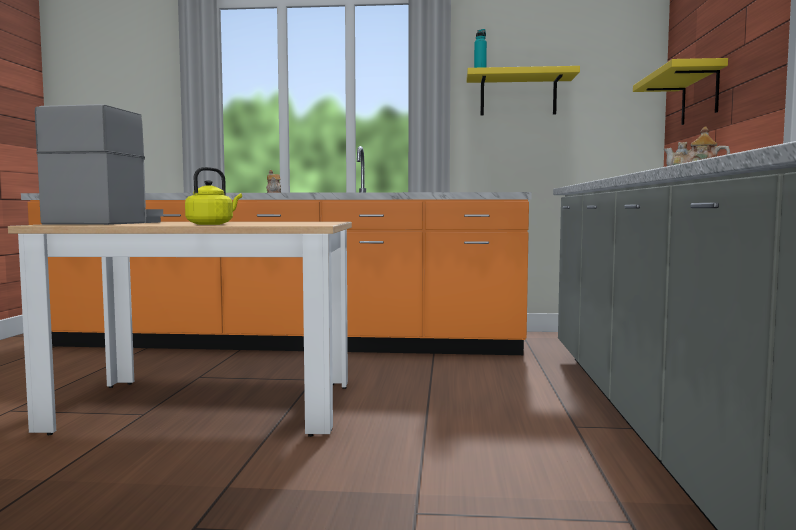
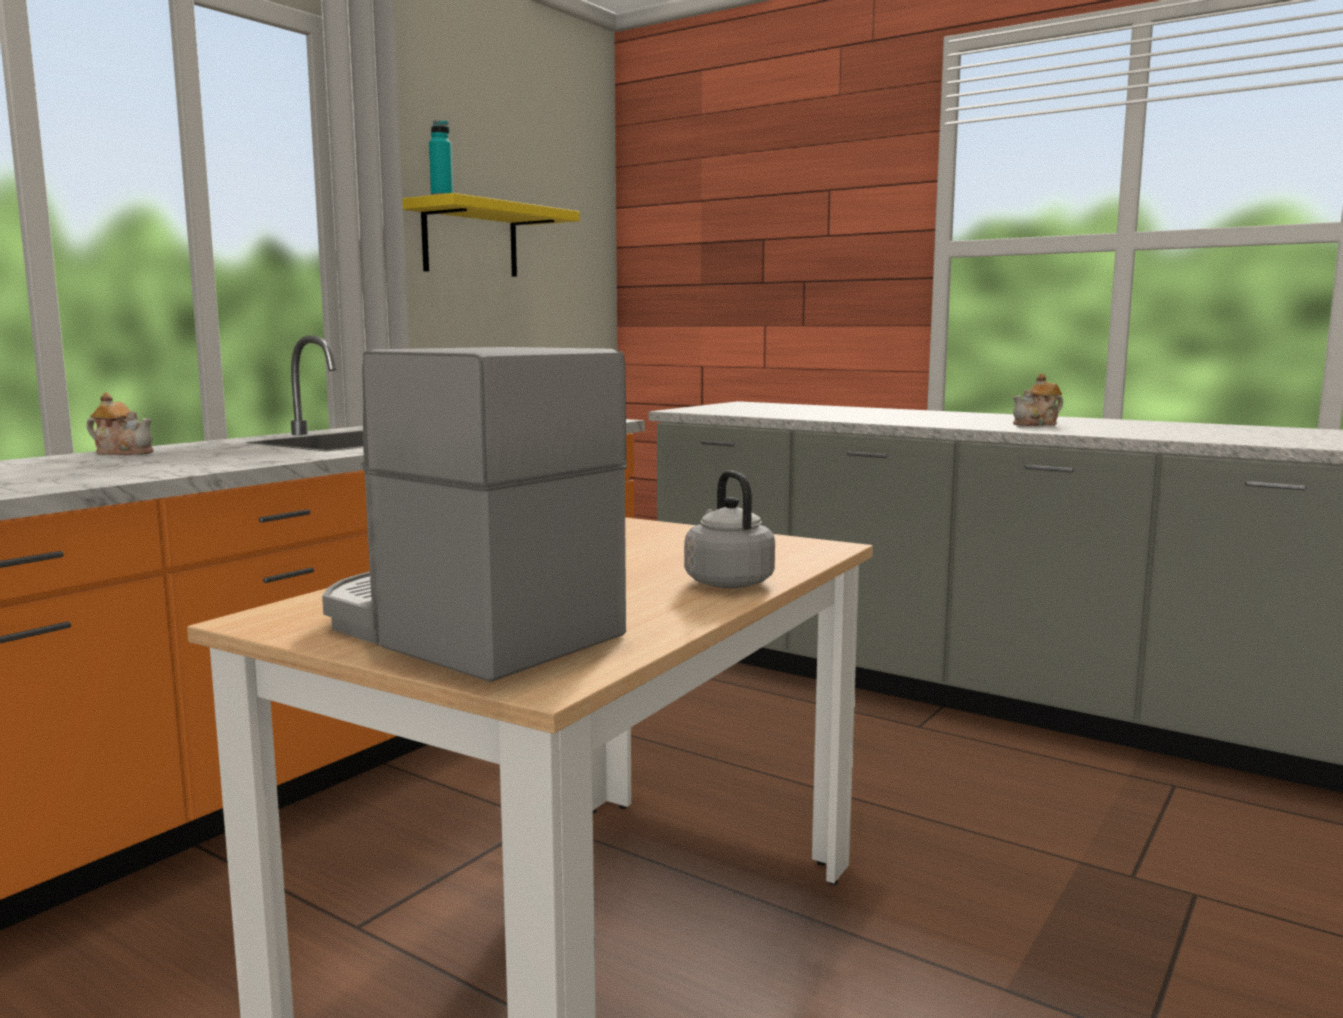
camera: 60 degrees left, 5 degrees up
(212, 224) = (727, 581): yellow kettle -> grey kettle
(700, 95) = (726, 278): yellow shelf -> none

